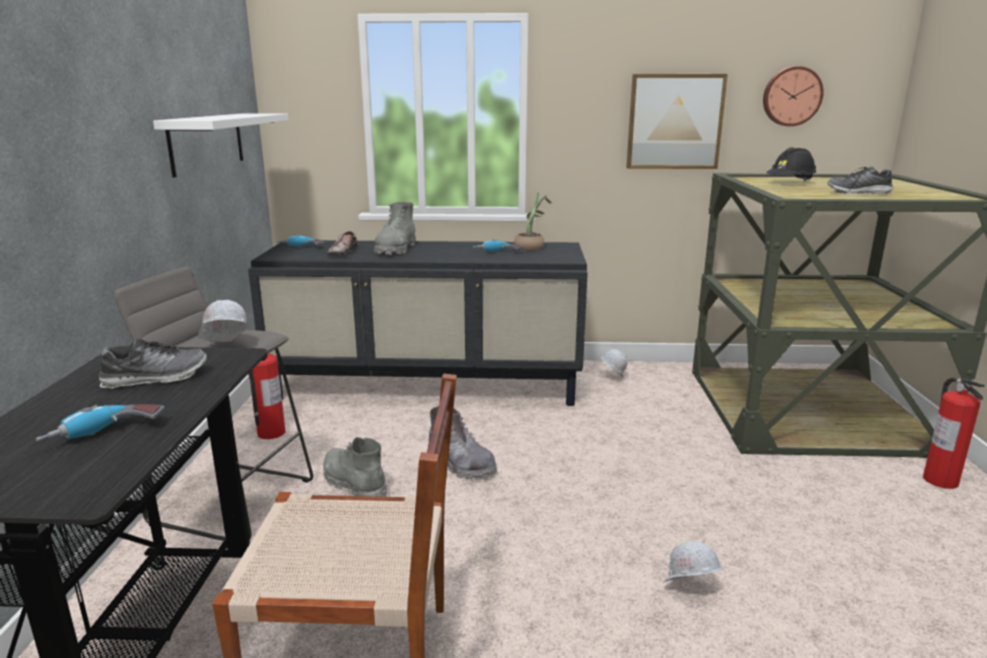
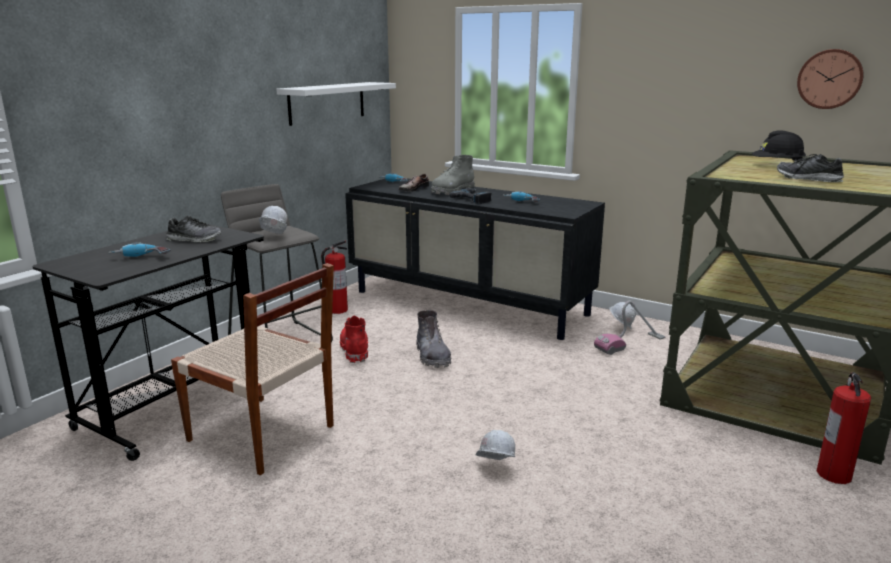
camera: 30 degrees right, 0 degrees up
(355, 484) = (355, 350): grey boot -> red boot
(438, 256) = (473, 199): none -> power drill
(532, 247) = (556, 201): potted plant -> none
(639, 393) = (630, 343): none -> vacuum cleaner
(674, 122) = (706, 100): picture -> none

